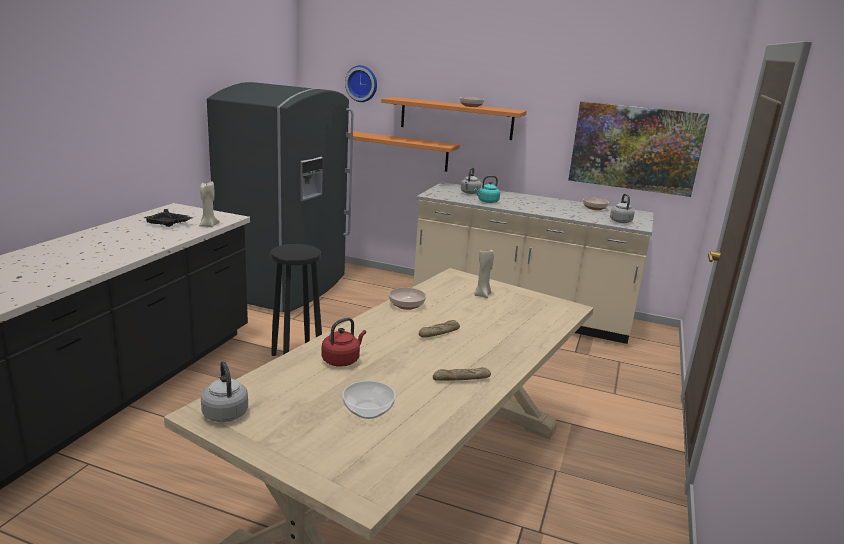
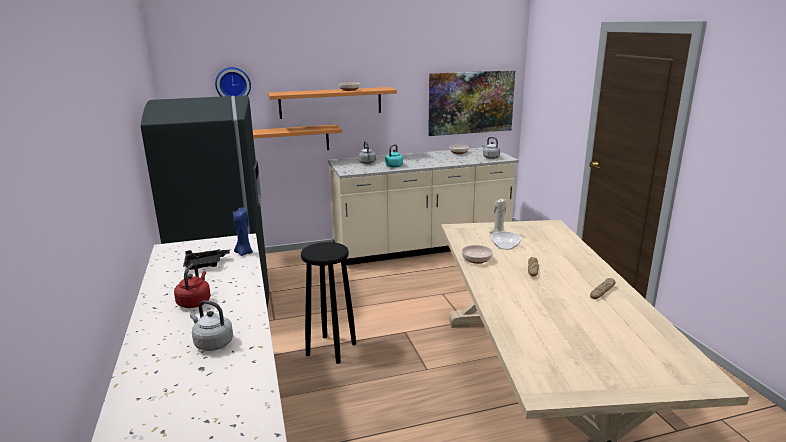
camera: 35 degrees left, 0 degrees up
(208, 225) = (244, 253): beige candle -> blue candle
(225, 412) = (551, 383): grey kettle -> grey kettle (212, 343)
(342, 360) = (527, 313): red kettle -> red kettle (195, 302)
(367, 410) = (607, 335): bowl -> bowl (505, 246)

